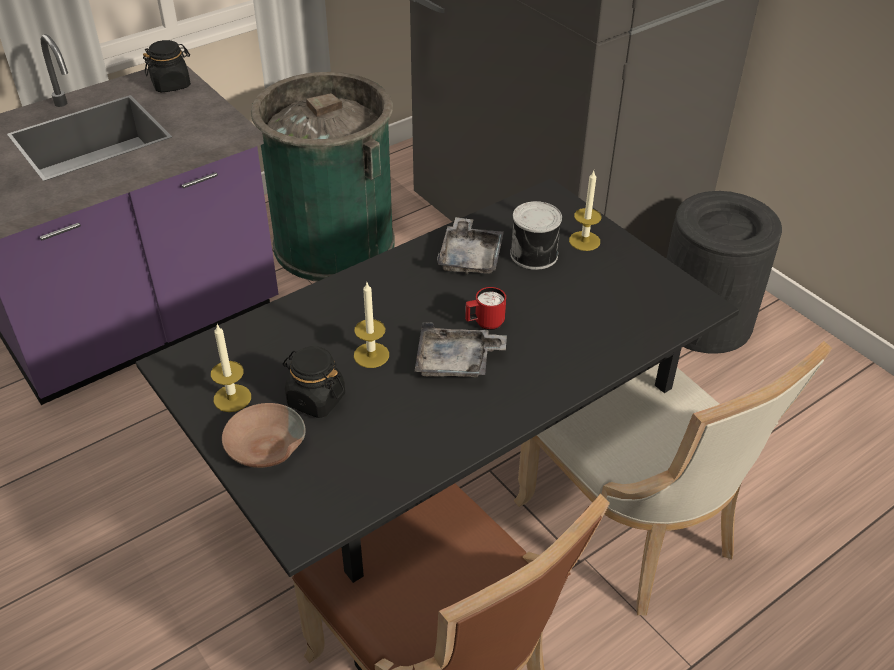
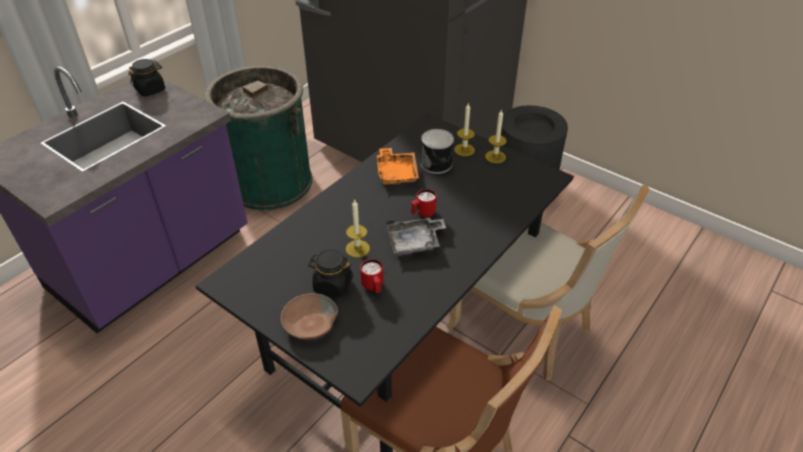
camera: 15 degrees left, 0 degrees up
(232, 398) = (274, 296): candle -> candle (495, 157)
(371, 414) = (373, 287): none -> red mug
(470, 257) = (396, 173): grey tray -> orange tray

